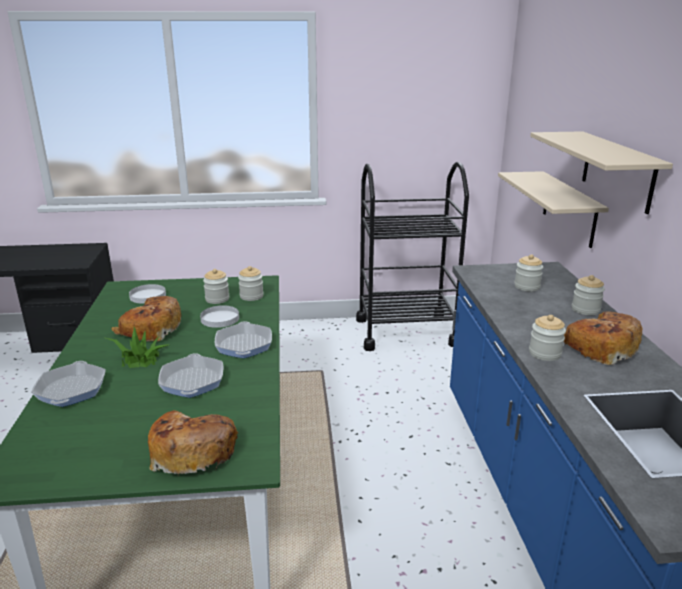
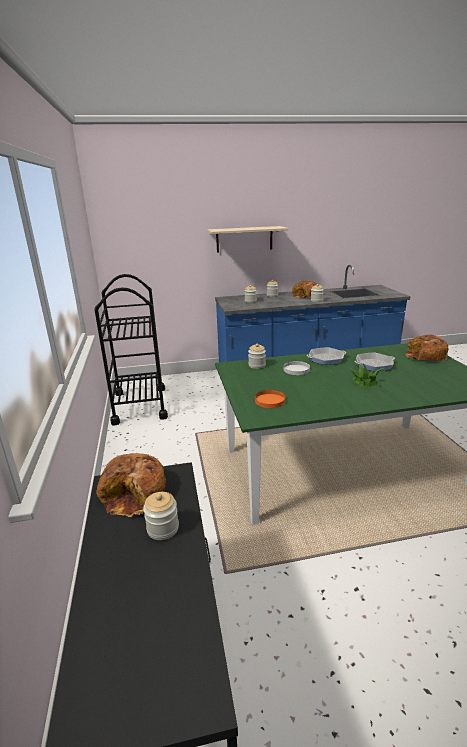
camera: 95 degrees left, 0 degrees up
(71, 389) = (414, 393): frying pan -> none
(147, 296) = (270, 401): white plate -> orange plate
(150, 329) = (325, 387): bread -> bread (134, 493)
(217, 299) = (266, 375): jar -> jar (163, 528)
(569, 208) = (208, 270): beige shelf -> none

